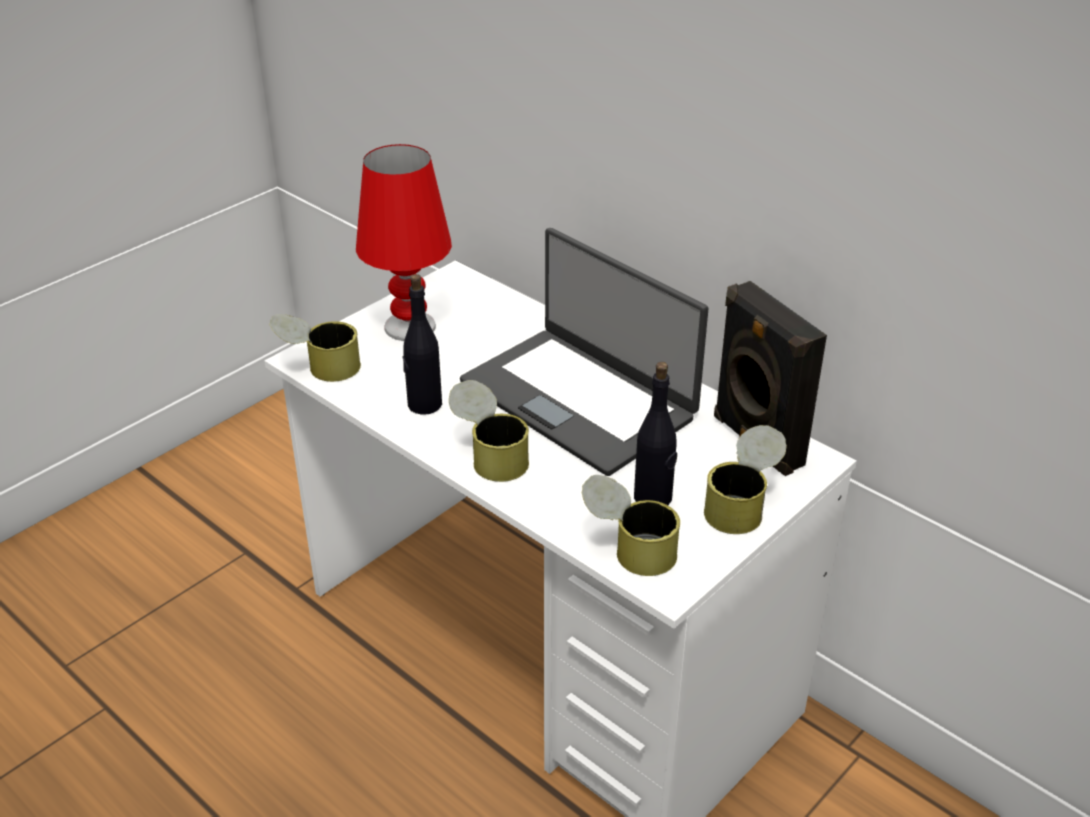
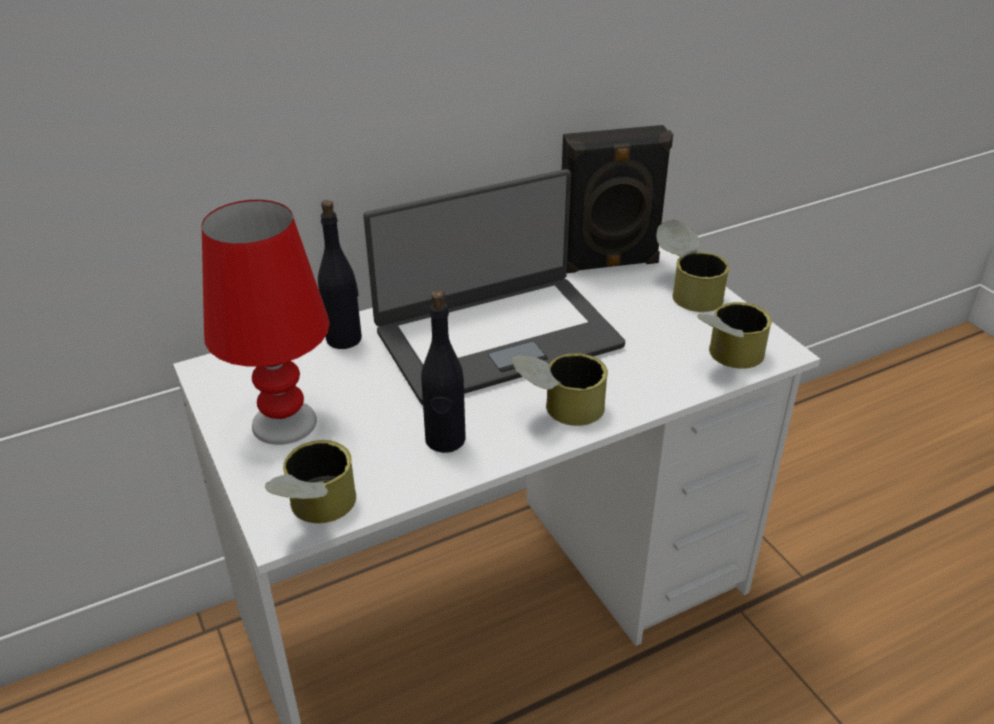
camera: 70 degrees left, 0 degrees up
(653, 498) = (663, 331): black bottle -> black bottle (344, 339)

